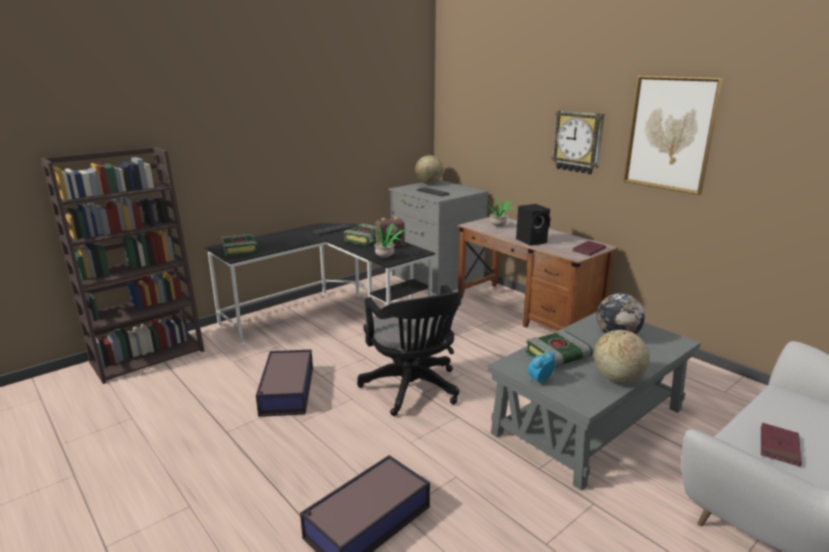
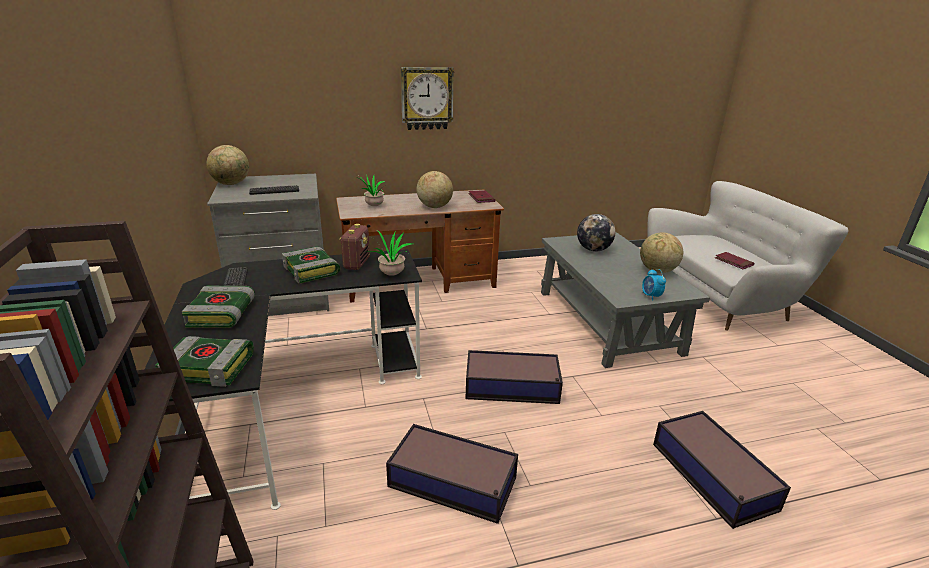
camera: 65 degrees left, 5 degrees up
(413, 390) = (513, 386): black office chair -> storage box
(532, 241) = (434, 207): black speaker -> globe
(557, 356) = (615, 278): book -> book (222, 314)
(670, 134) = (515, 80): picture -> none

